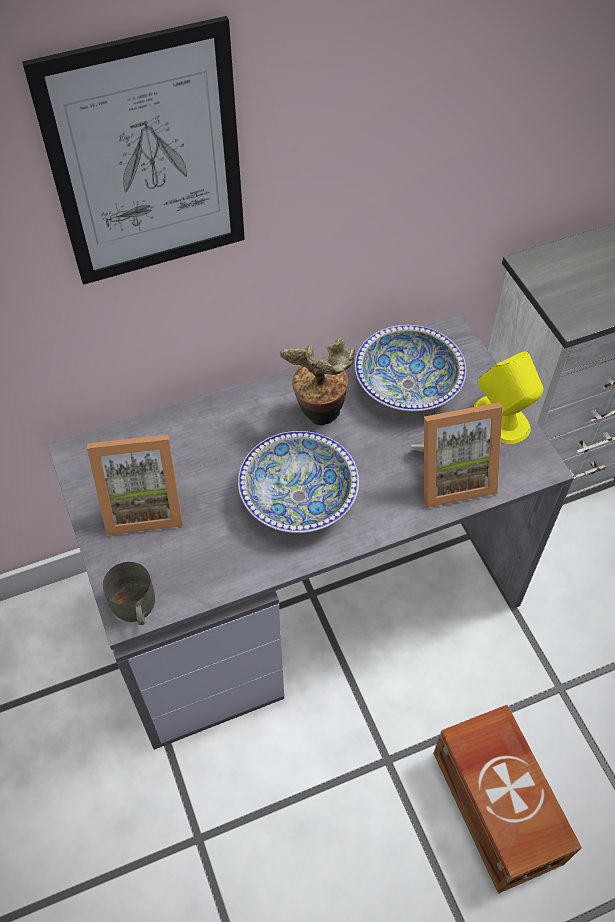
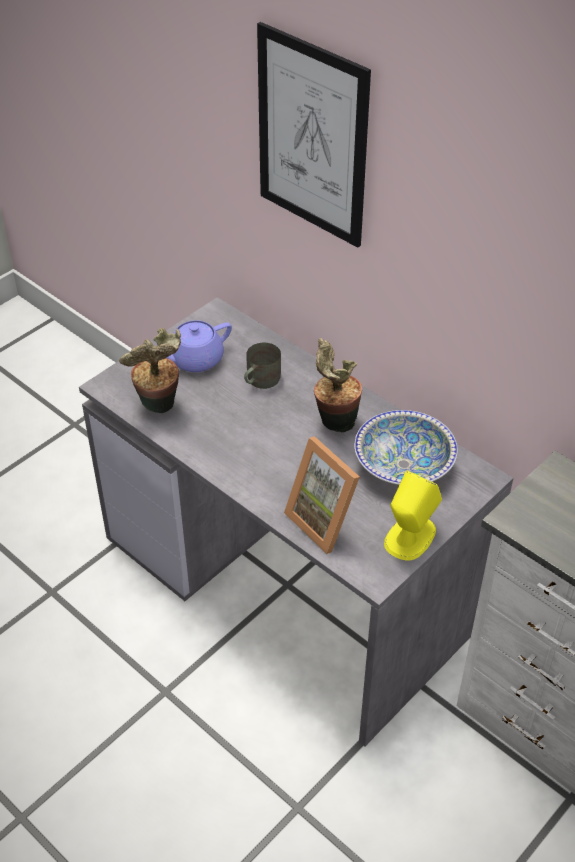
camera: 65 degrees right, 10 degrees down
(135, 608) = (111, 387): grey mug -> grey mug (260, 380)
(143, 505) = (194, 360): picture frame -> purple teapot
(201, 569) = (159, 407): none -> potted plant
(299, 497) = (250, 437): bowl -> none
(497, 804) = (162, 788): brown storage box -> none

